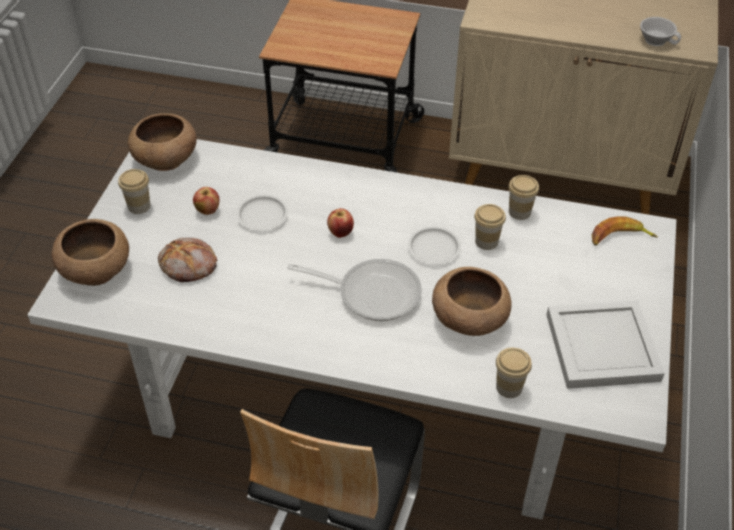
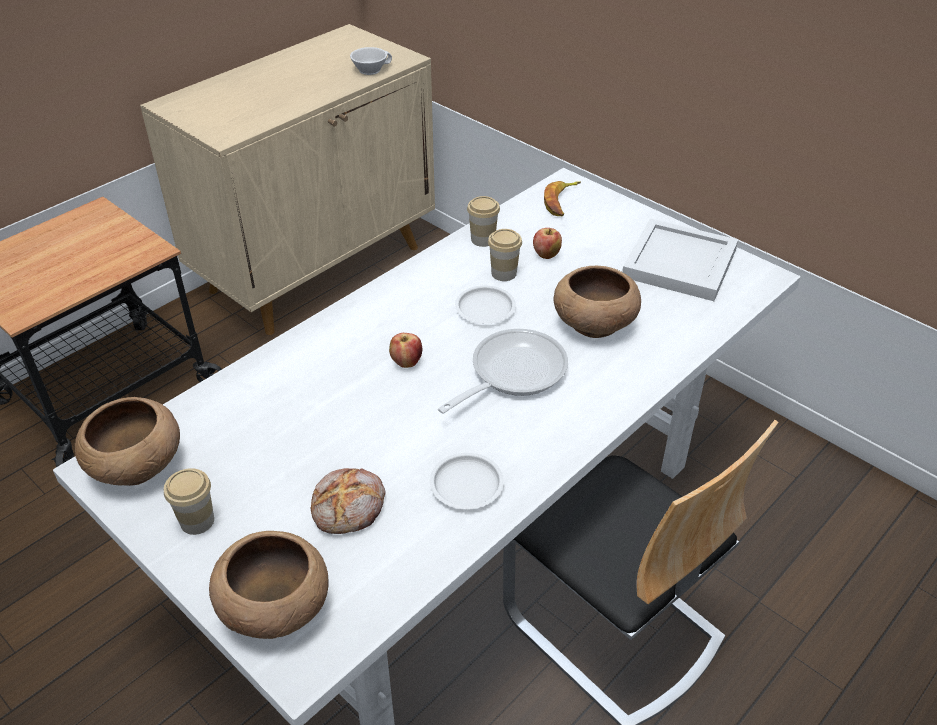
camera: 60 degrees left, 5 degrees down
(207, 210) = (269, 457): apple -> apple (546, 255)
(263, 215) = (324, 412): white plate -> white plate (466, 484)
(509, 387) = (693, 333): cup -> none

